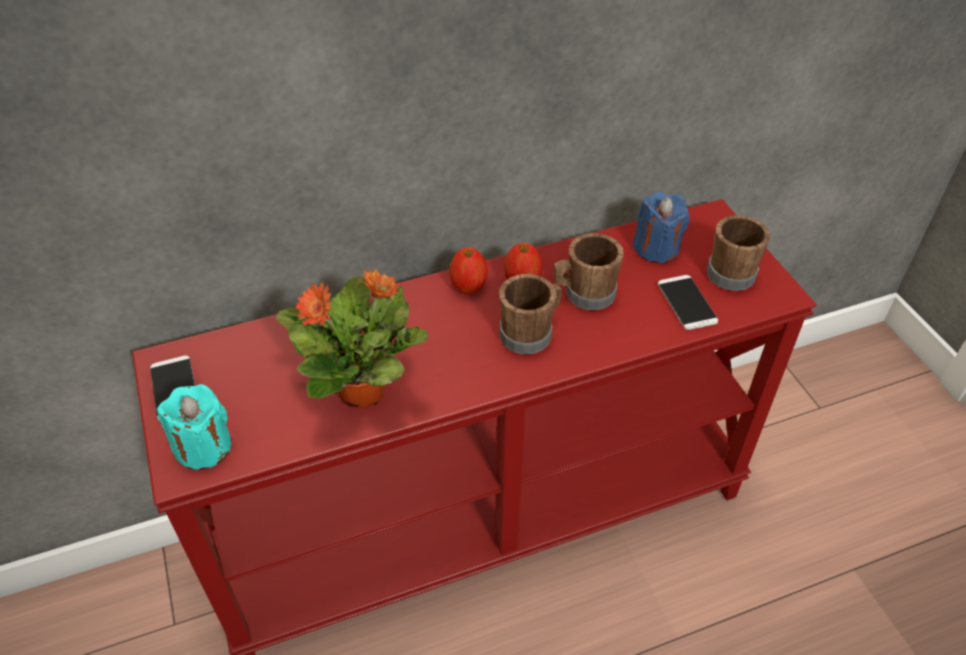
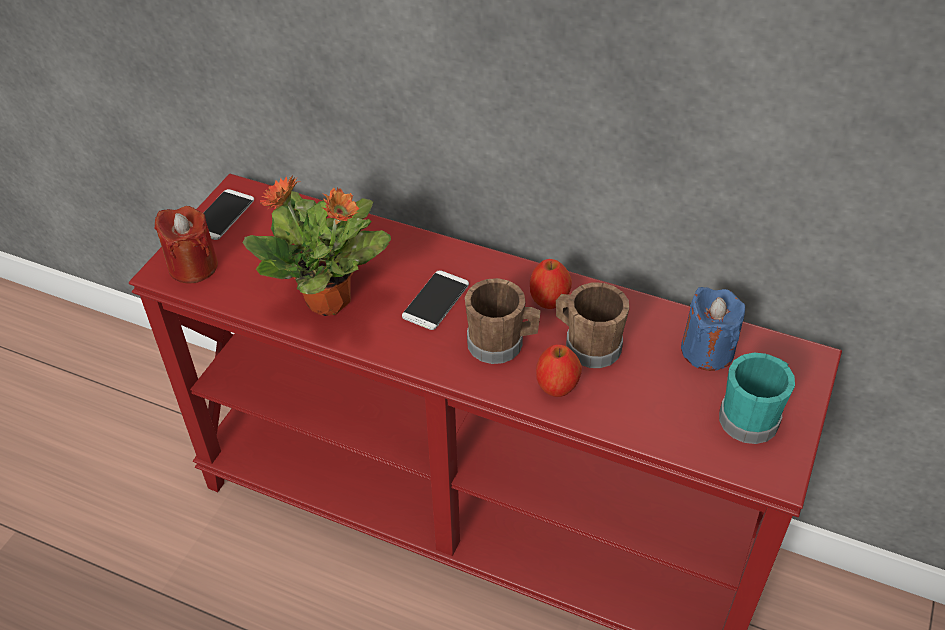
camera: 45 degrees right, 0 degrees up
(204, 447) = (193, 266): turquoise candle -> red candle
(469, 286) = (502, 276): apple -> apple (557, 387)
(687, 303) = (669, 414): phone -> phone (436, 300)
(729, 270) = (752, 416): brown mug -> turquoise mug

